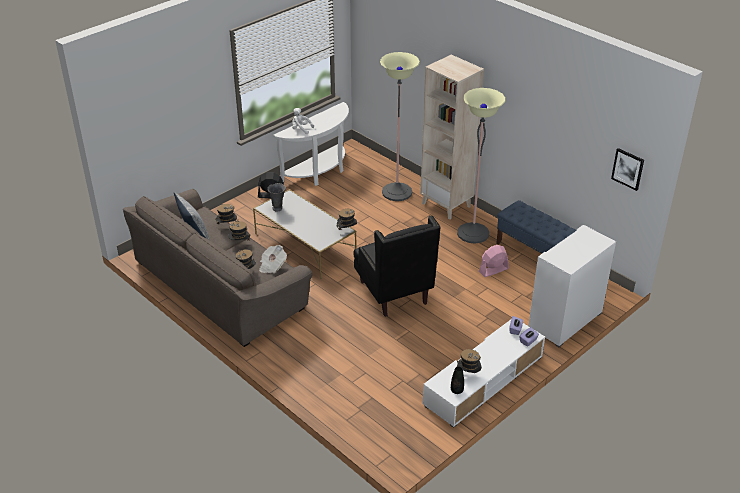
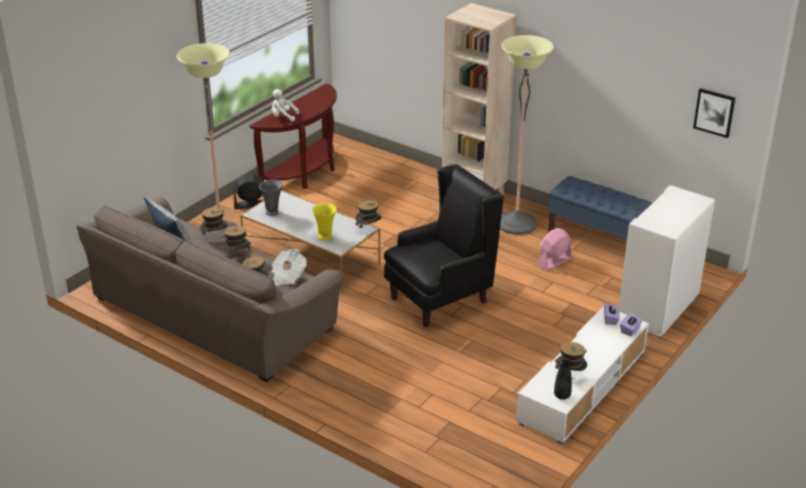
camera: 10 degrees left, 5 degrees down
(312, 234) = (325, 237): none -> yellow vase
(319, 172) = (305, 174): white console table -> brown console table
(394, 293) = (440, 300): black armchair -> black armchair turned 90 degrees counterclockwise
(397, 192) = (408, 187): floor lamp -> floor lamp (221, 234)

